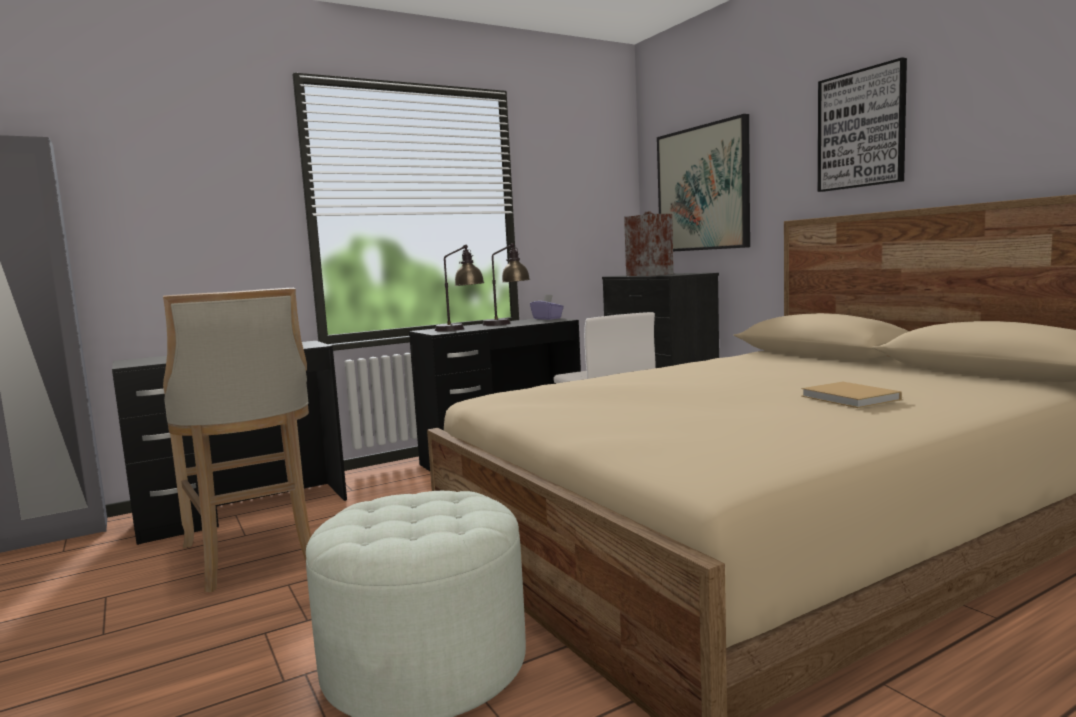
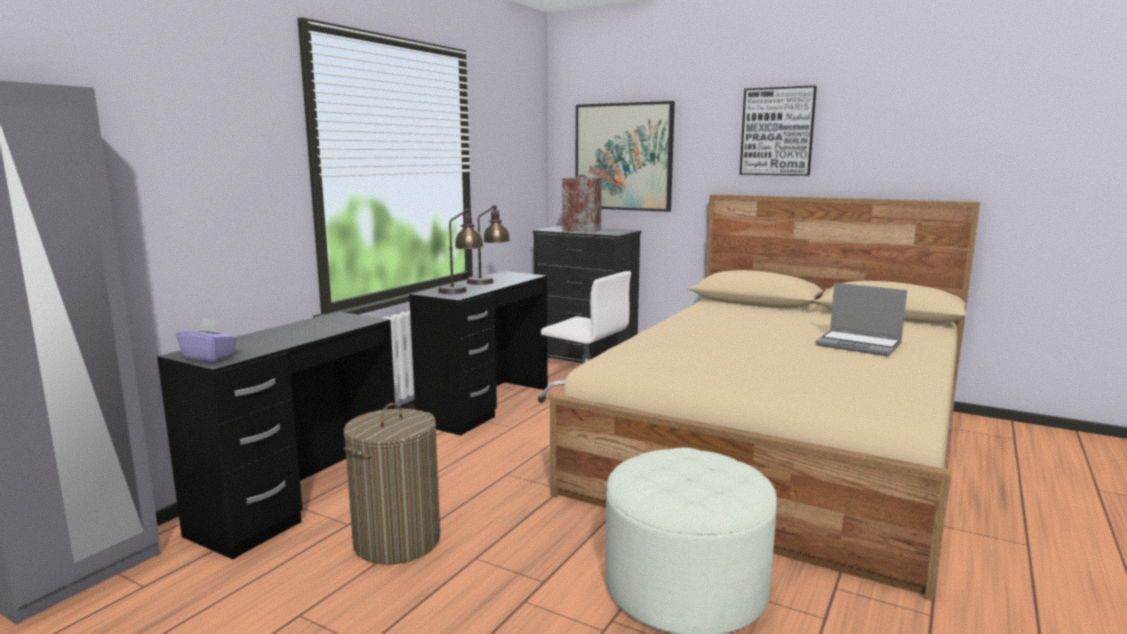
camera: 30 degrees left, 5 degrees up
(255, 556) = (397, 541): beige stool -> laundry basket
(547, 318) = (511, 273): purple tissue box -> purple tissue box (209, 357)
(851, 398) = (859, 345): beige book -> laptop

